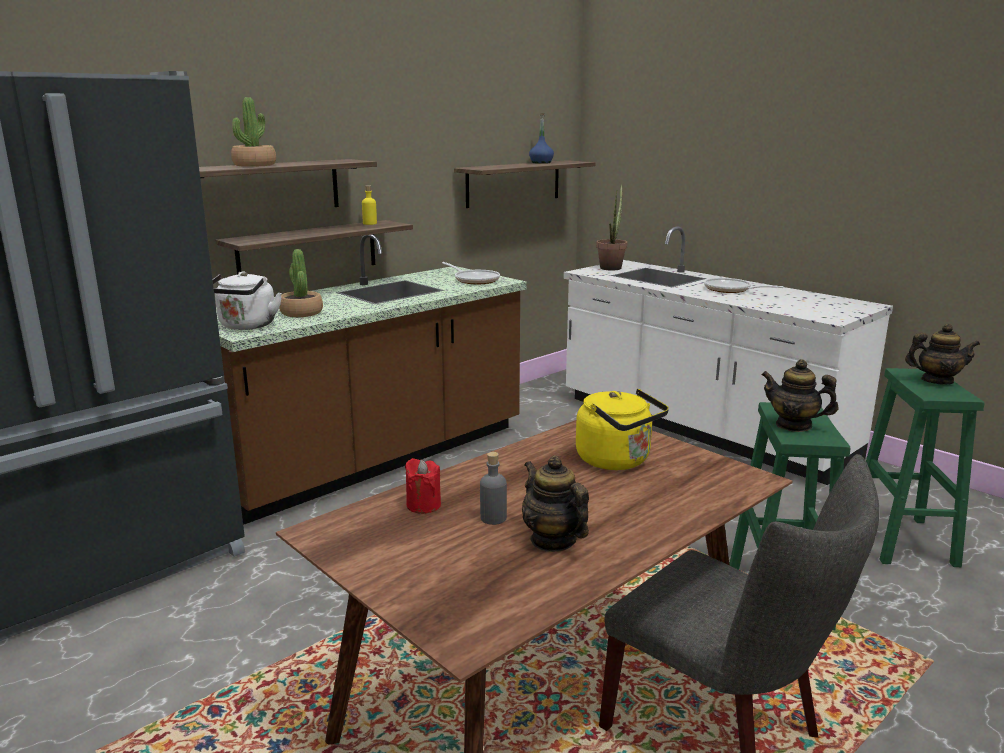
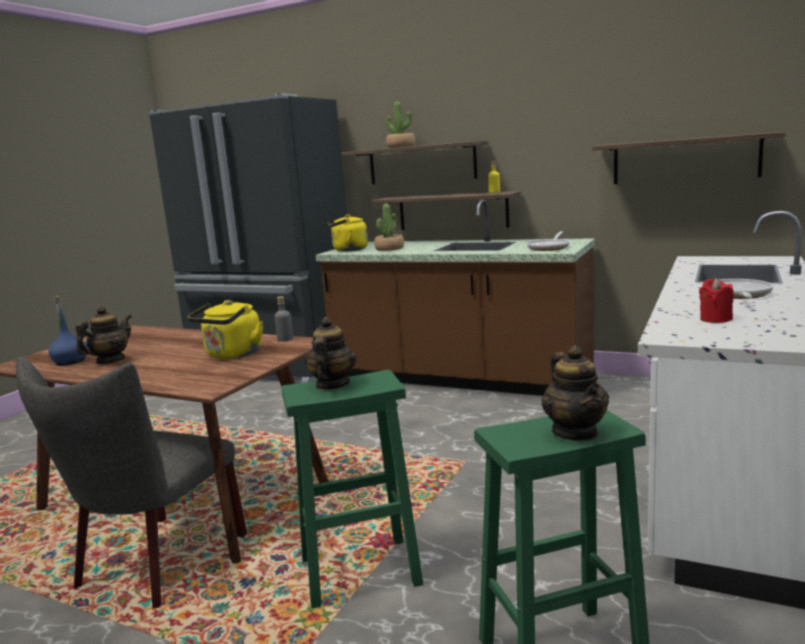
camera: 70 degrees right, 5 degrees down
(246, 326) = (348, 250): white kettle -> yellow kettle
(423, 505) = (155, 335): red candle -> red candle (715, 319)
(493, 518) = (139, 347): grey bottle -> grey bottle (285, 339)
(541, 163) = (715, 136): blue bottle -> blue bottle (70, 361)
(611, 267) = (742, 259): potted plant -> none

